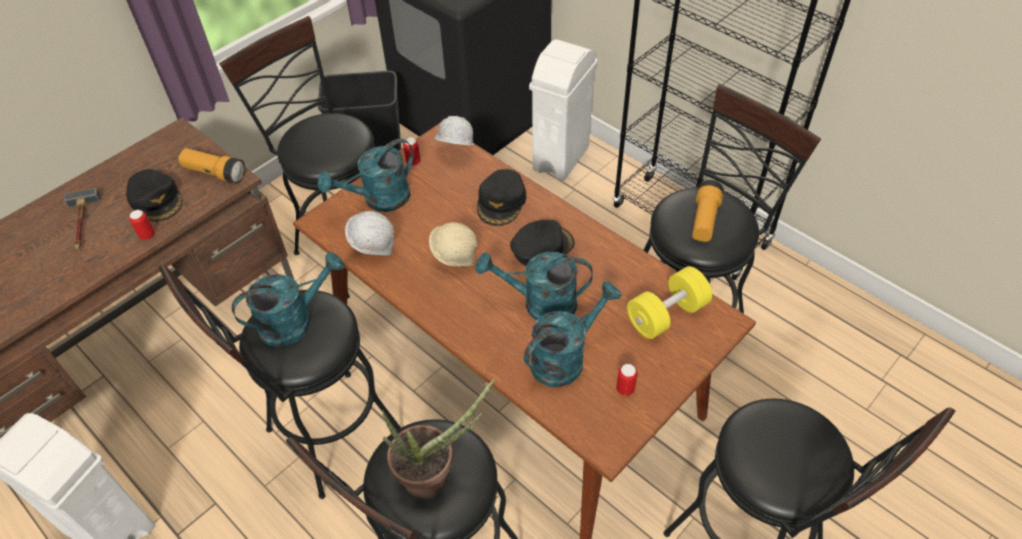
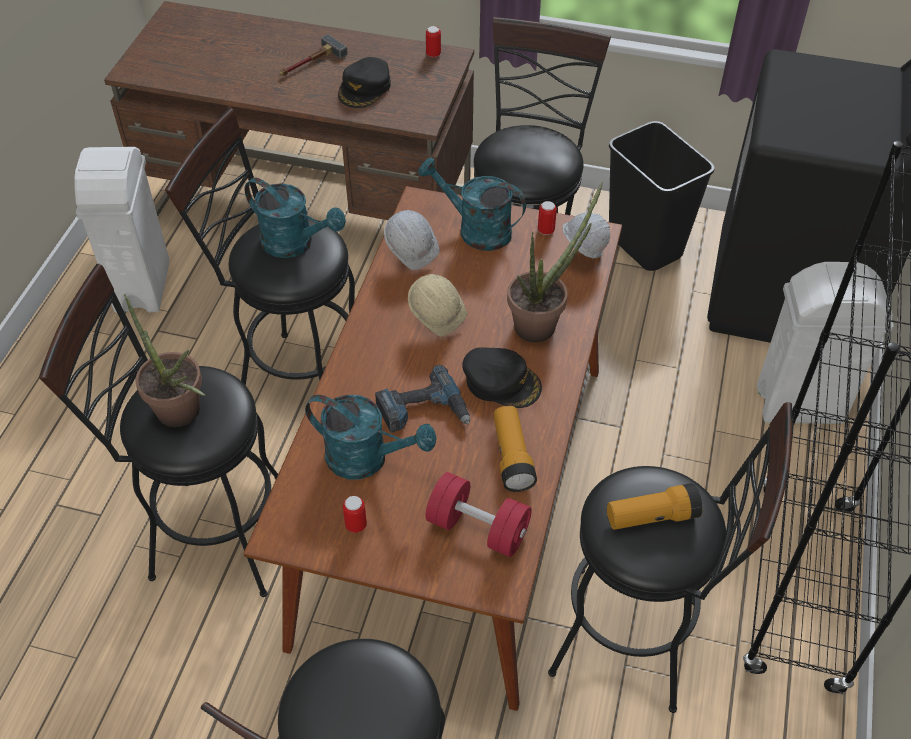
camera: 60 degrees right, 0 degrees up
(147, 235) = (322, 105): can -> can (433, 54)
(215, 173) = (421, 105): flashlight -> flashlight (512, 457)
(501, 202) = (542, 323): black cap -> potted plant
(540, 304) = (423, 411): turquoise watering can -> power drill
(666, 315) = (478, 528): yellow dumbbell -> red dumbbell

